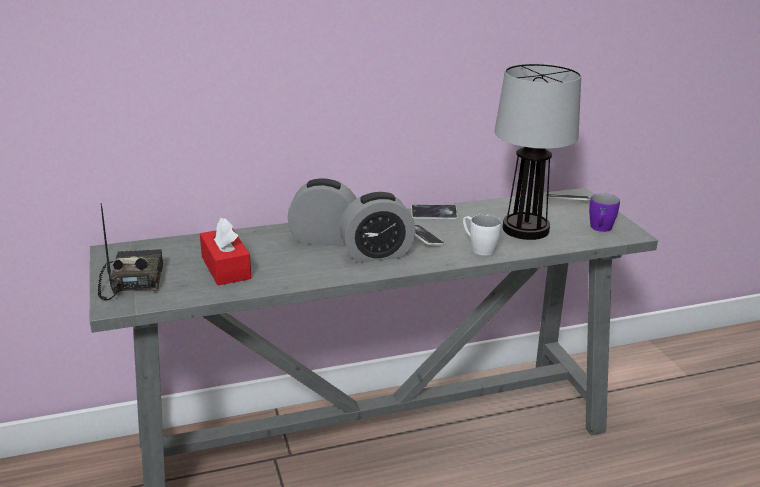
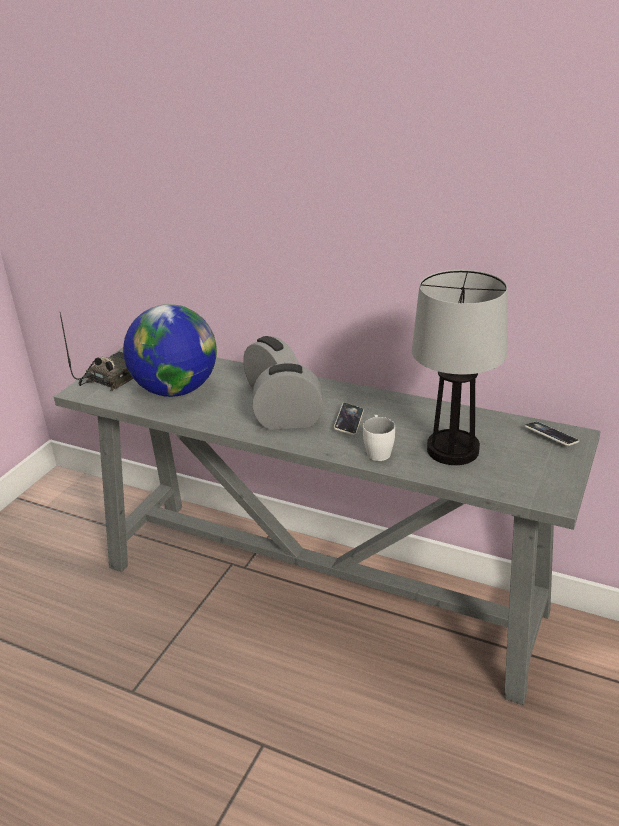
camera: 45 degrees right, 5 degrees up
(226, 268) = (176, 390): red tissue box -> globe
(377, 254) = (289, 421): alarm clock -> alarm clock turned 150 degrees clockwise
(434, 215) = (394, 403): phone -> none
(600, 229) = (529, 481): purple mug -> none

